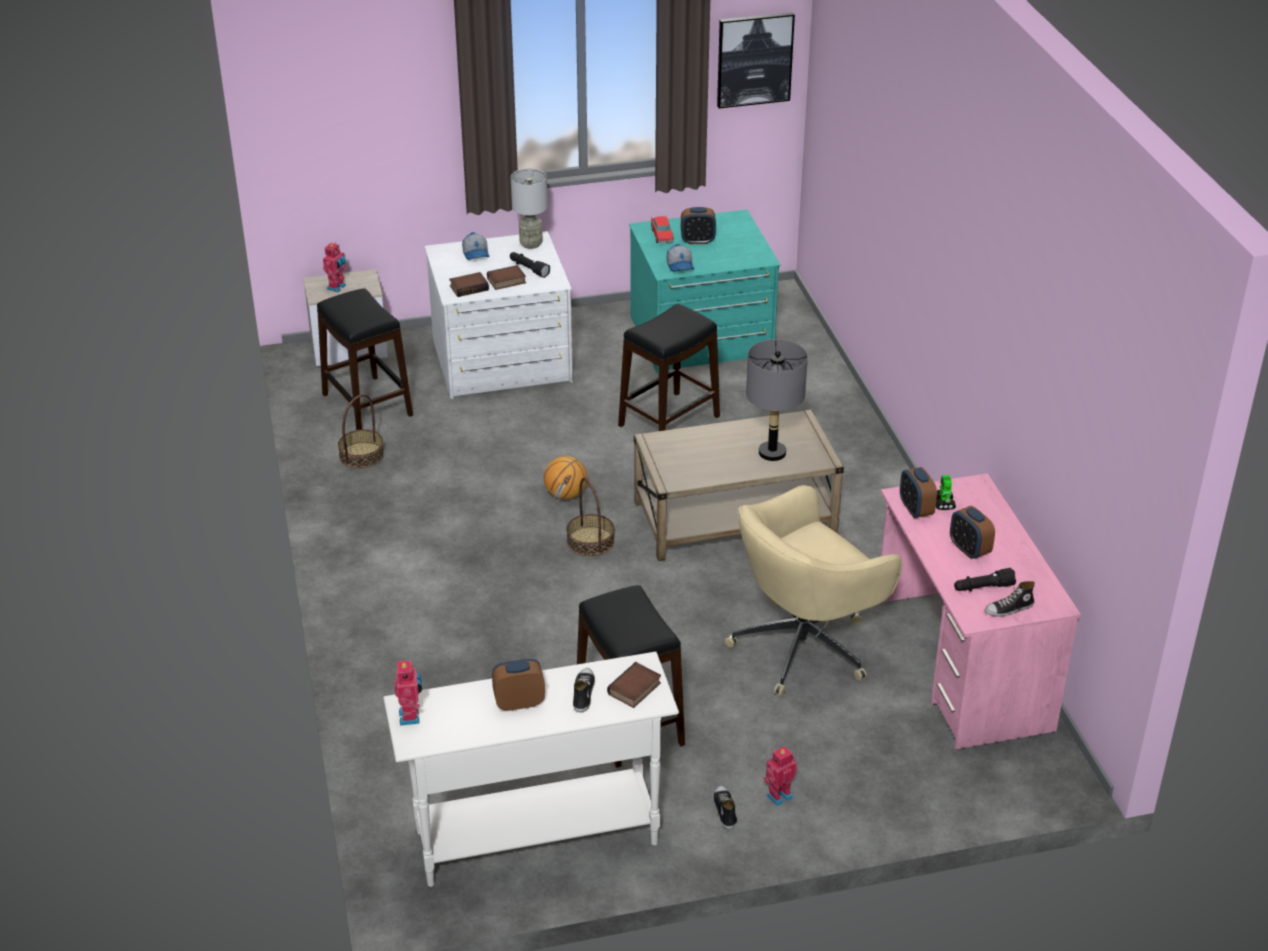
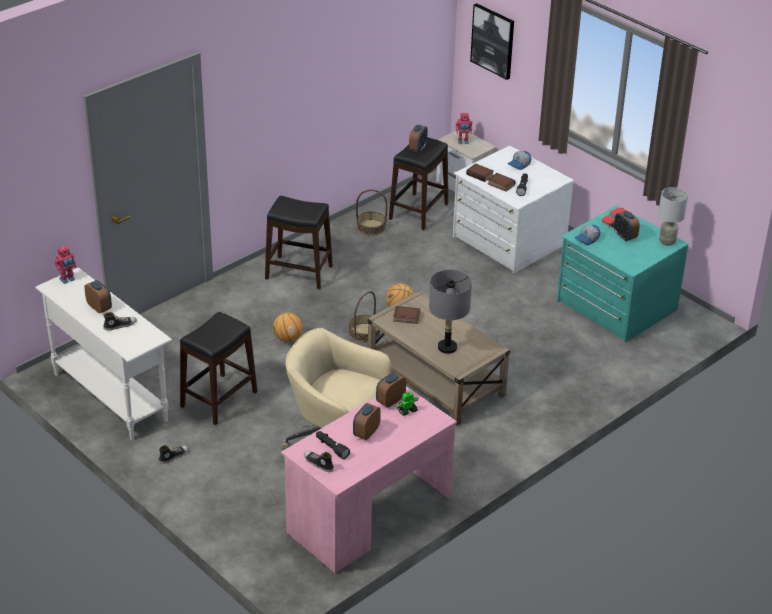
camera: 60 degrees right, 0 degrees up
(354, 312) = (417, 148): none -> alarm clock
(531, 244) = (551, 179): grey table lamp -> grey table lamp (667, 241)
(545, 612) = (288, 338): none -> basketball
(635, 689) = (134, 341): book -> book (406, 317)
(668, 421) = (510, 322): black stool -> black stool (298, 272)
(754, 59) = (726, 142): picture -> picture (493, 41)
(778, 795) = (198, 473): toy robot -> none

